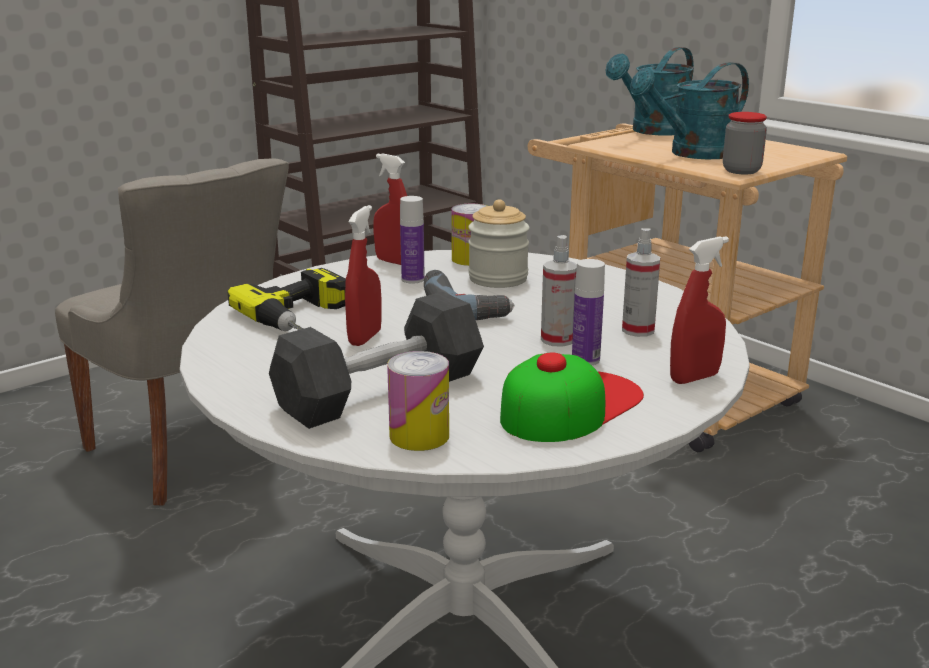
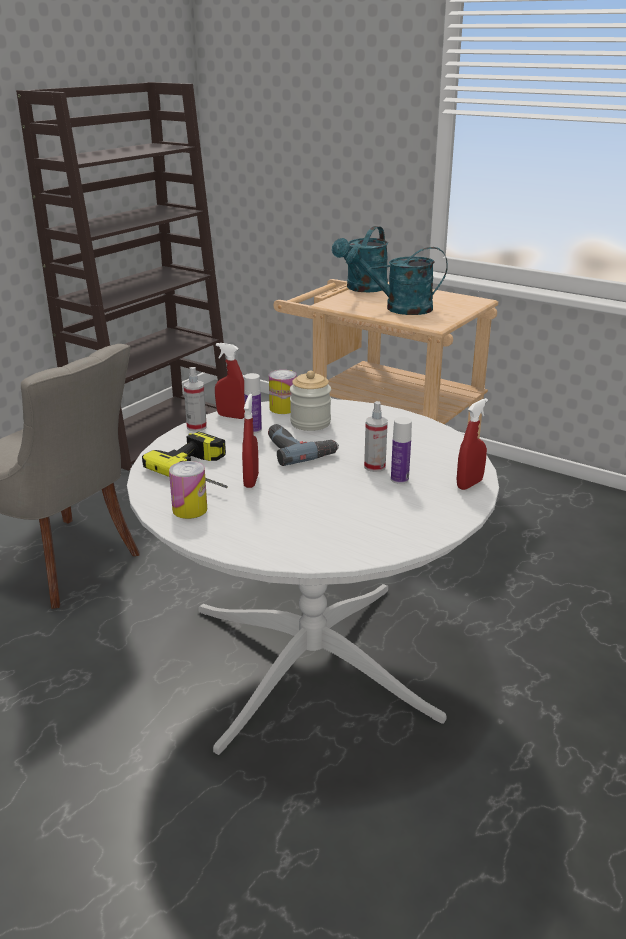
camera: 15 degrees left, 5 degrees up
(380, 392) = (287, 520): black dumbbell -> none
(419, 436) = (330, 547): can -> can (190, 509)
(570, 405) = (407, 513): cap -> none
(638, 330) = (420, 453): spray bottle -> spray bottle (196, 427)
(693, 154) = (399, 308): turquoise watering can -> turquoise watering can turned 45 degrees clockwise
(741, 171) = (438, 322): jar -> none

